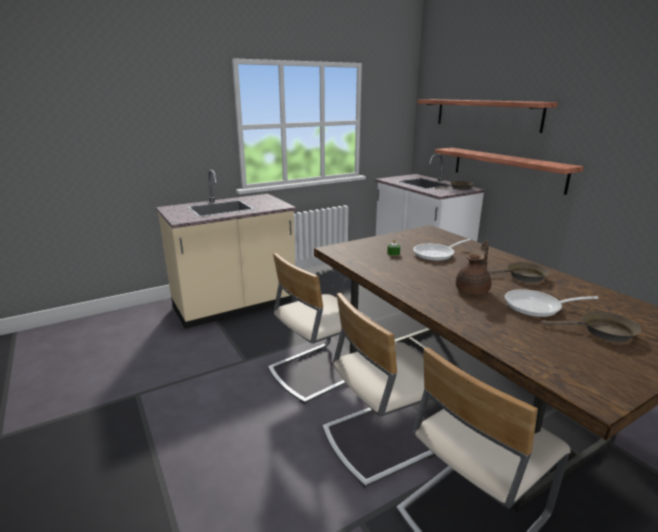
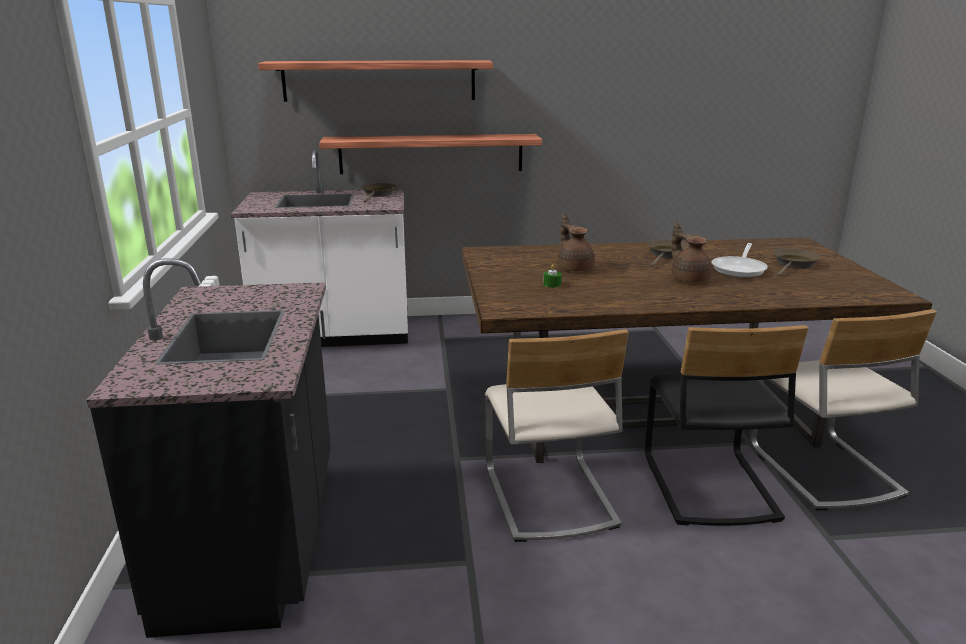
camera: 65 degrees left, 0 degrees up
(235, 306) = (258, 539): beige counter -> black counter
(382, 438) = (707, 486): beige chair -> black chair
(436, 254) = (574, 268): frying pan -> brown teapot

